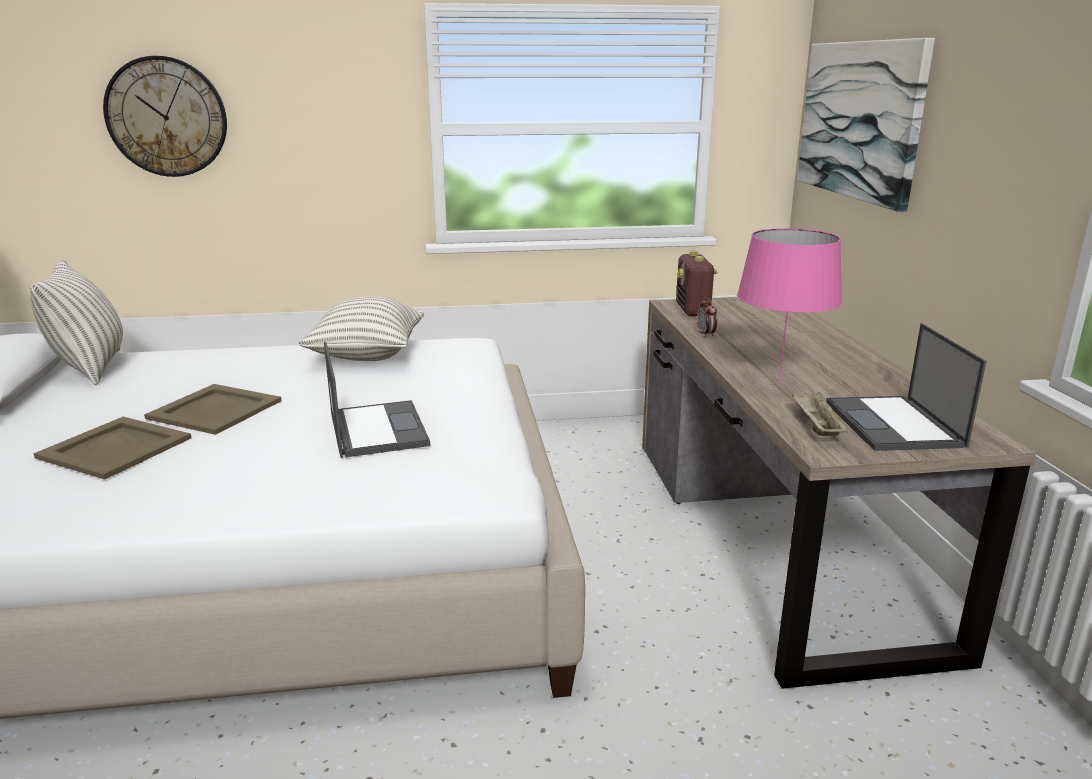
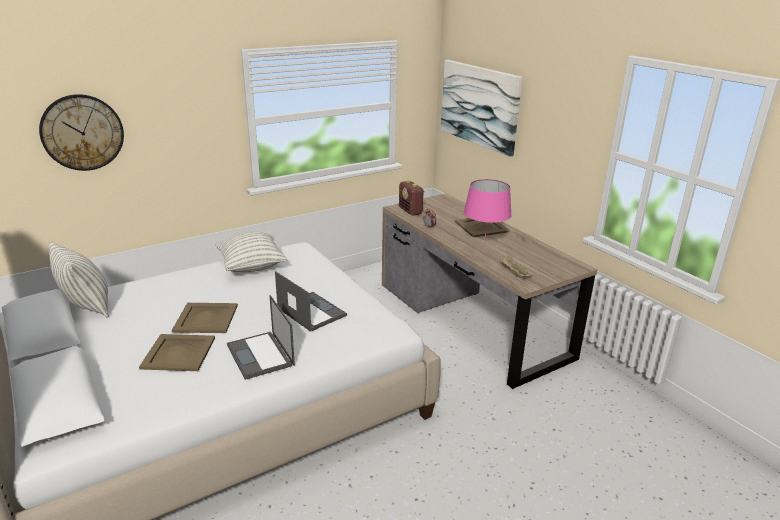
camera: 25 degrees left, 5 degrees up
(811, 347) = (481, 227): none -> beige tray
(894, 425) = (542, 266): laptop -> laptop (261, 355)

